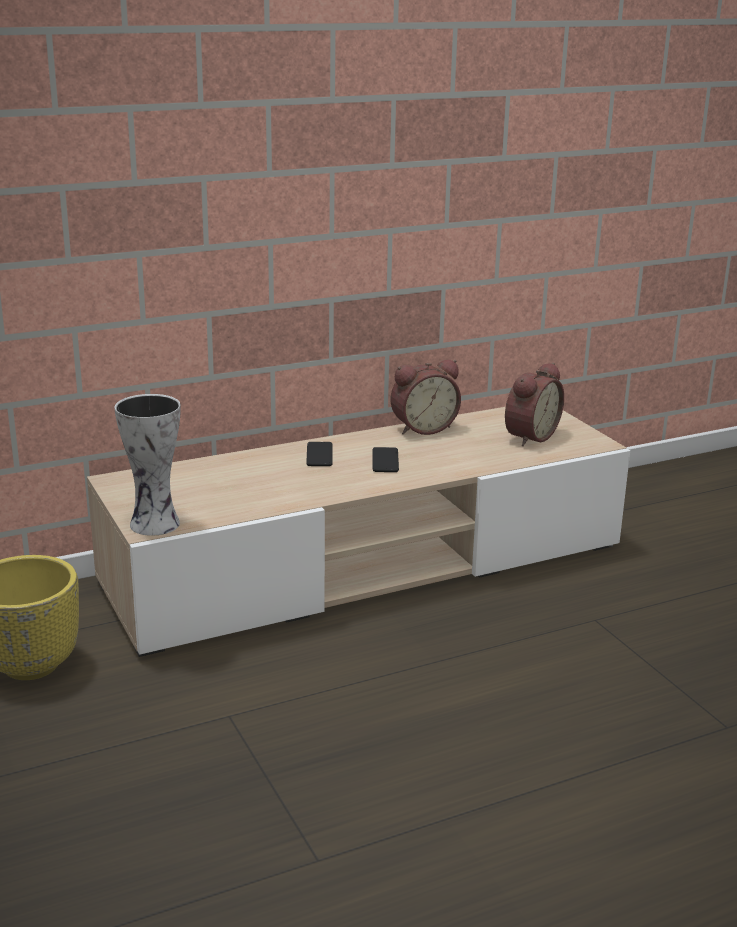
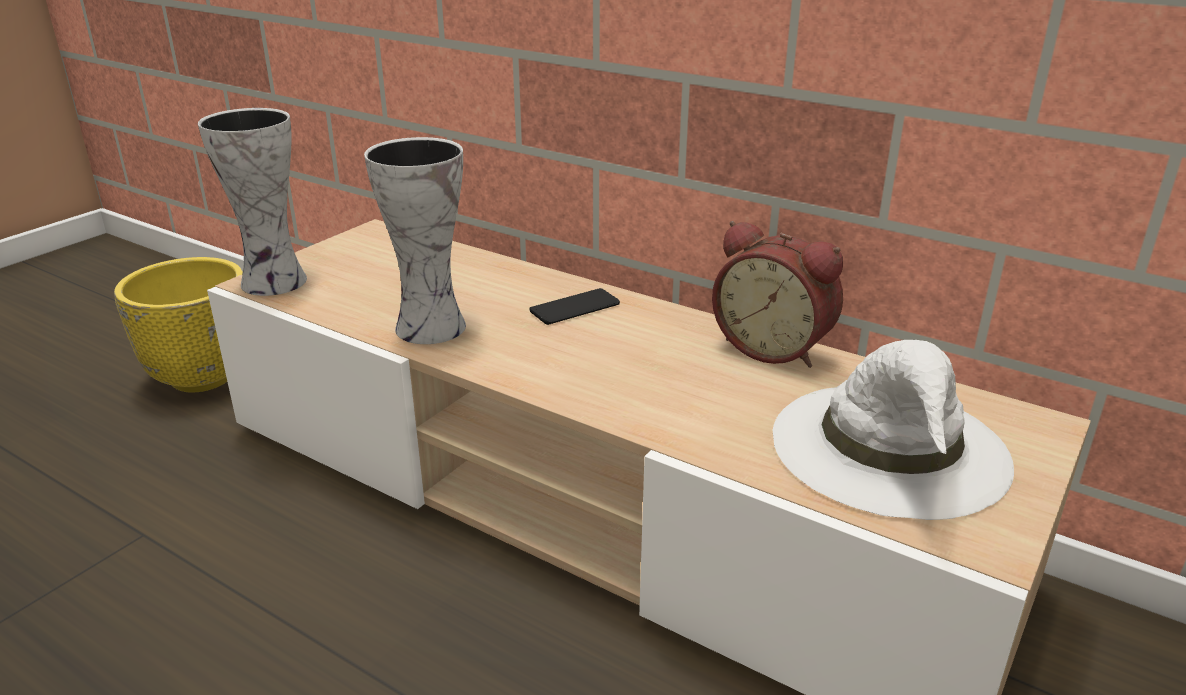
camera: 60 degrees right, 5 degrees up
(290, 494) = (427, 327): none -> vase
(385, 460) = (612, 355): phone -> none
(528, 436) = (891, 449): alarm clock -> white hat

